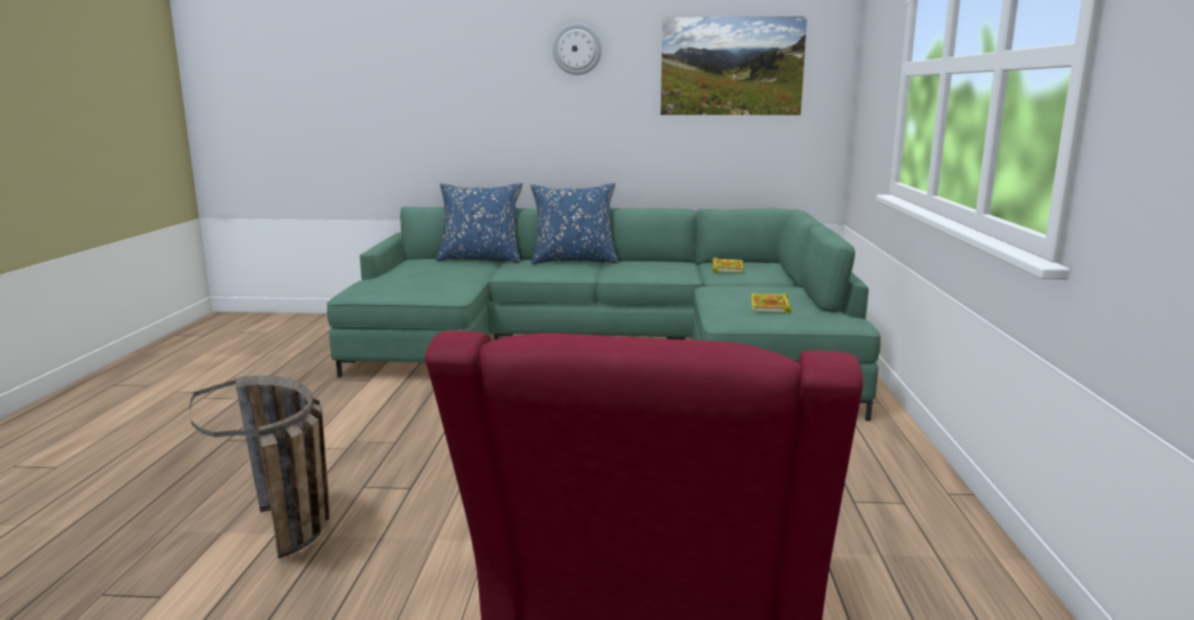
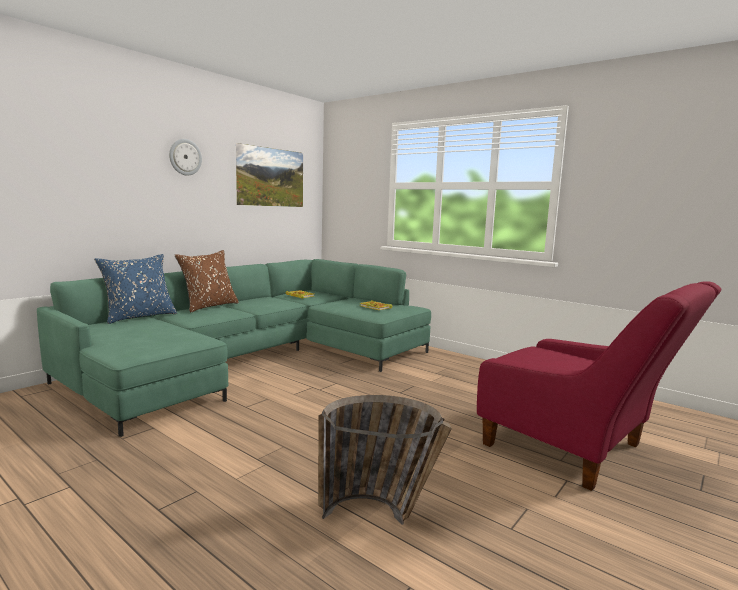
camera: 55 degrees left, 5 degrees down
(574, 261) = (208, 306): blue pillow -> brown pillow

